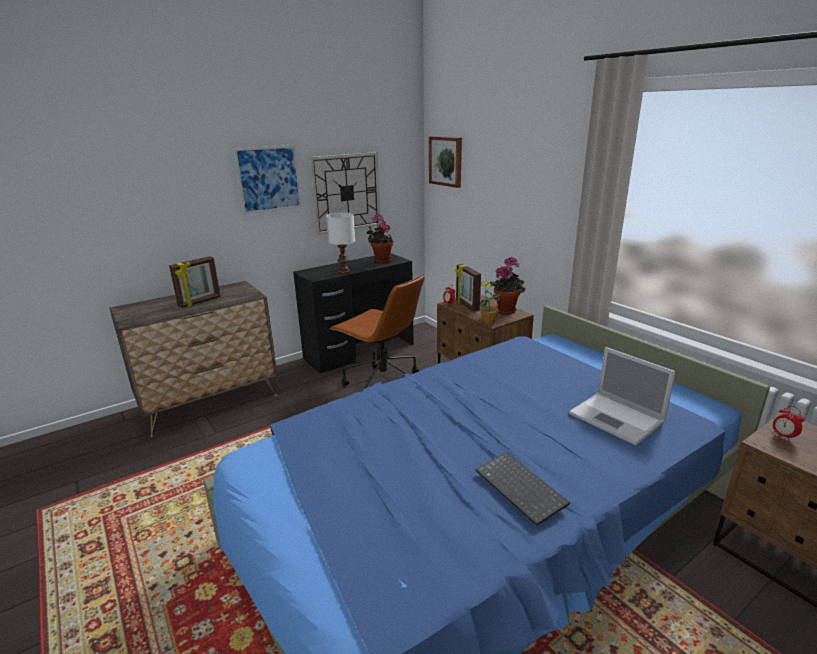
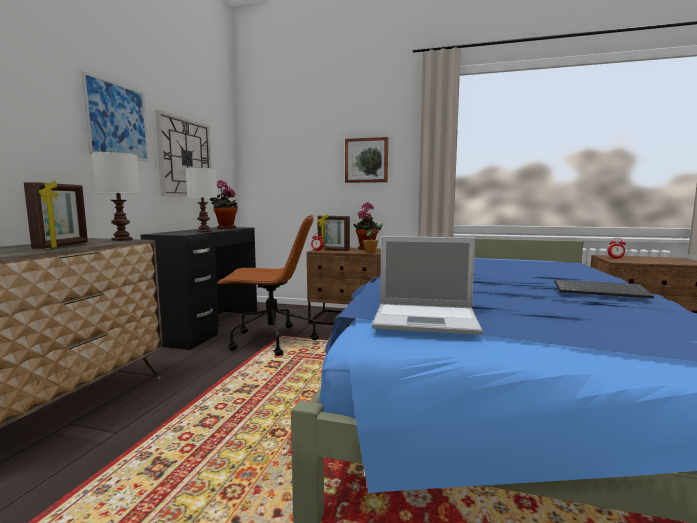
camera: 40 degrees left, 15 degrees down
(249, 292) = (122, 239): none -> white table lamp
(446, 161) = (267, 143): picture -> picture (366, 160)
(617, 418) = (546, 267): laptop -> laptop (427, 319)

